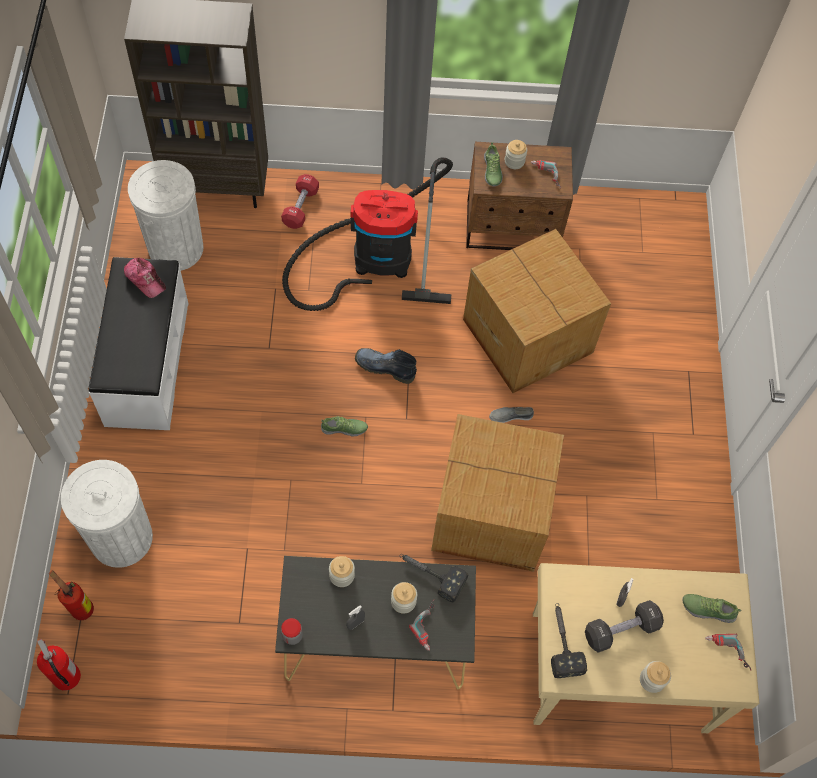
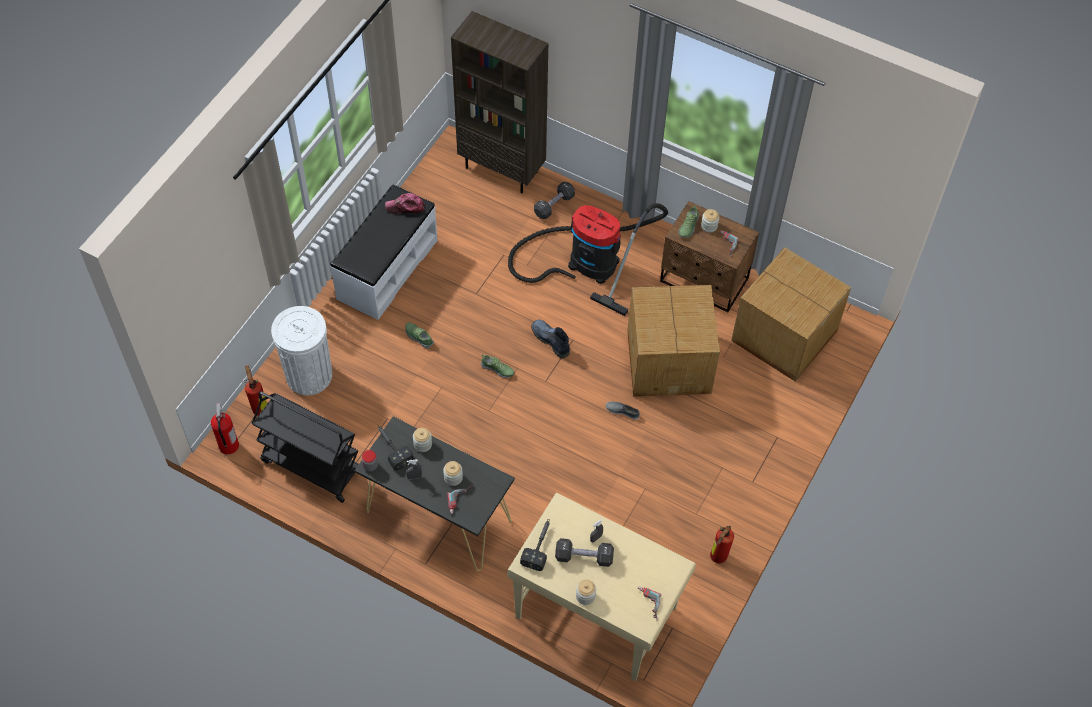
camera: 30 degrees right, 5 degrees down
(145, 279) = (405, 207): cap -> cap turned 105 degrees clockwise
(175, 248) = (449, 199): white trash can -> none
(187, 654) = (311, 467): none -> black cart
(300, 207) = (554, 205): red dumbbell -> black dumbbell
(429, 574) = (480, 469): hammer -> hammer (391, 447)
(492, 515) = (568, 471): cardboard box -> cardboard box (784, 337)
(708, 541) = (717, 558): none -> fire extinguisher
(708, 609) = (652, 571): shoe -> shoe (419, 336)

